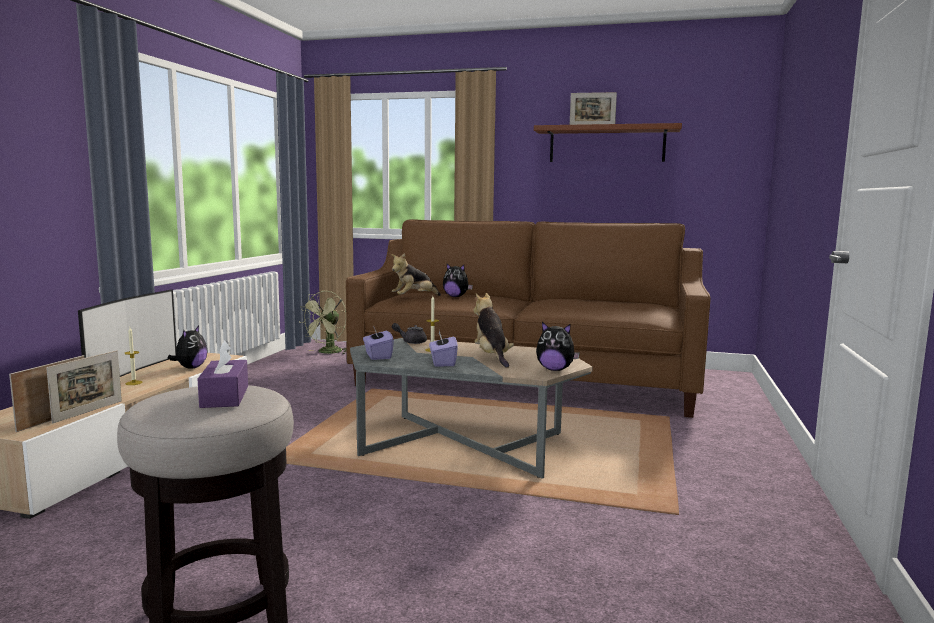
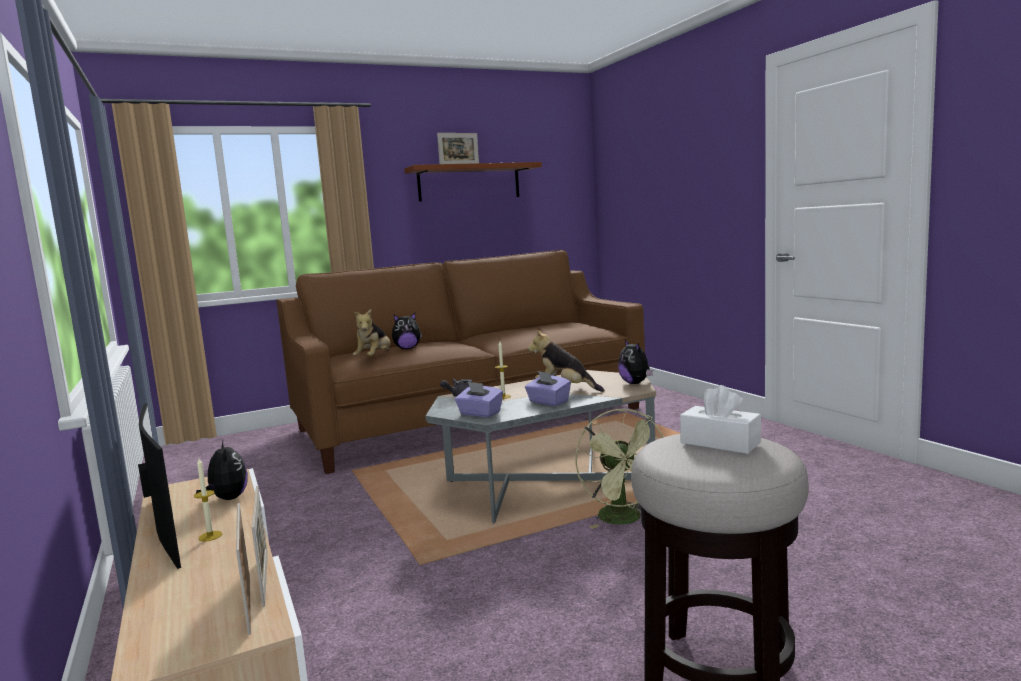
camera: 40 degrees left, 0 degrees up
(225, 397) = (720, 443): purple tissue box -> white tissue box
(327, 352) = (204, 456): green fan -> green fan (625, 520)
(555, 369) = (635, 383): plush toy -> plush toy turned 90 degrees clockwise

